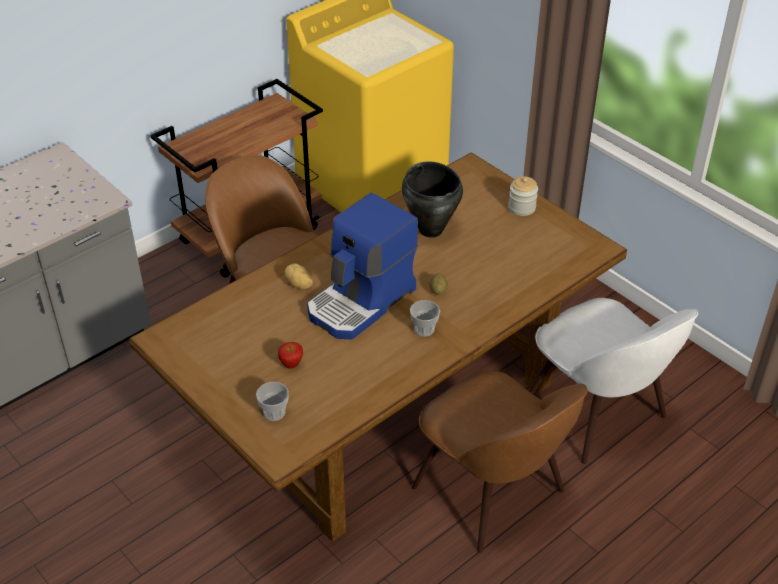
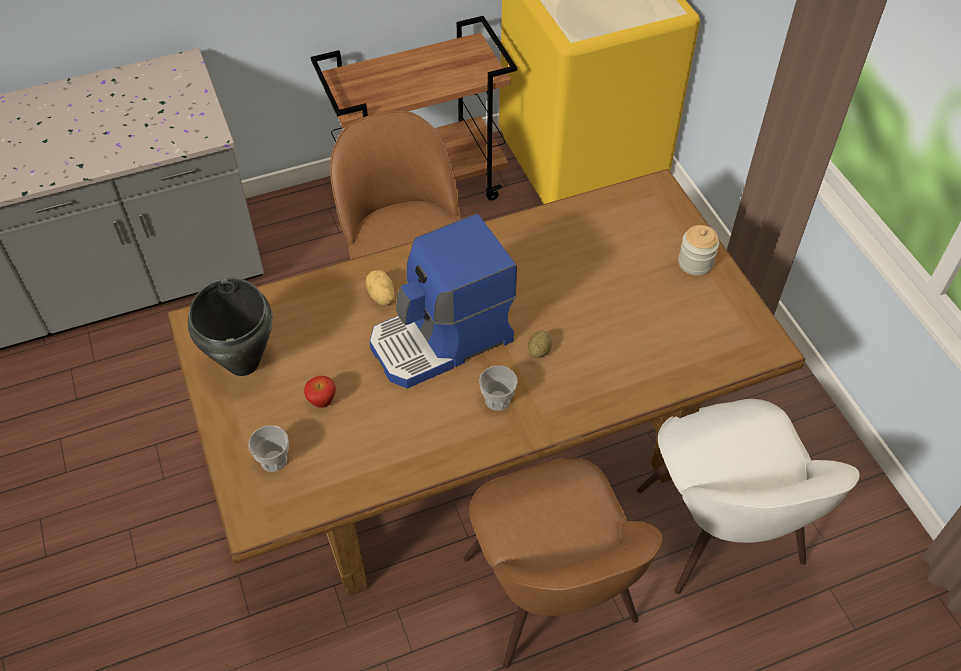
camera: 20 degrees right, 10 degrees up
(431, 229) = (569, 263): black cooking pot -> black cooking pot (244, 362)

